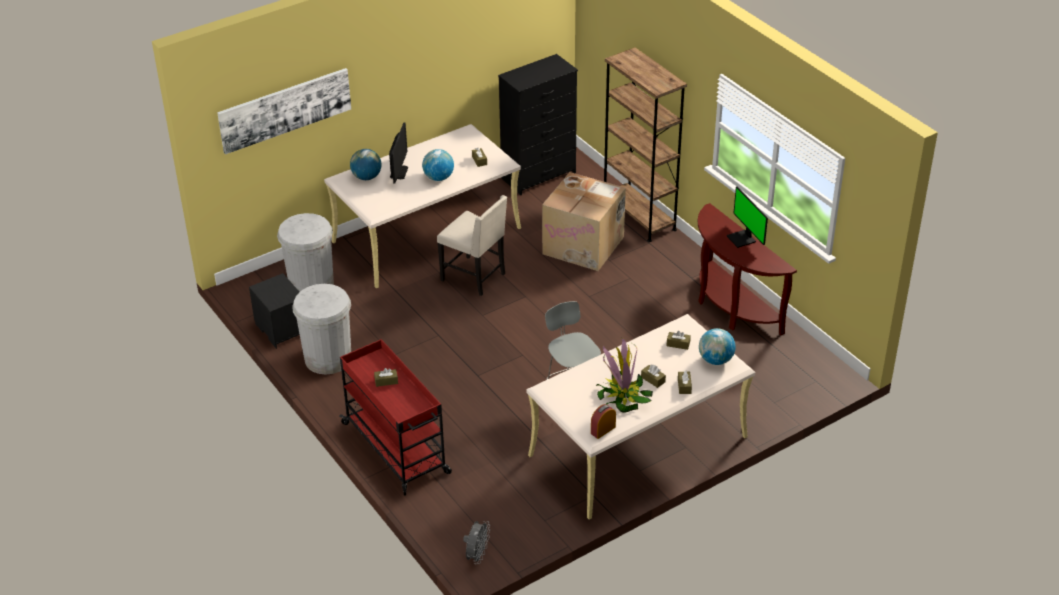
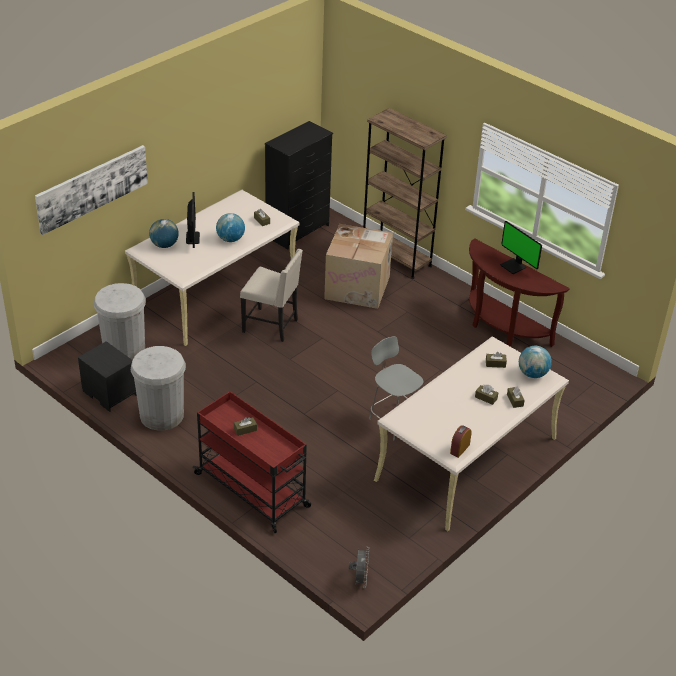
camera: 15 degrees left, 0 degrees up
(622, 396) = (465, 416): potted plant -> none

